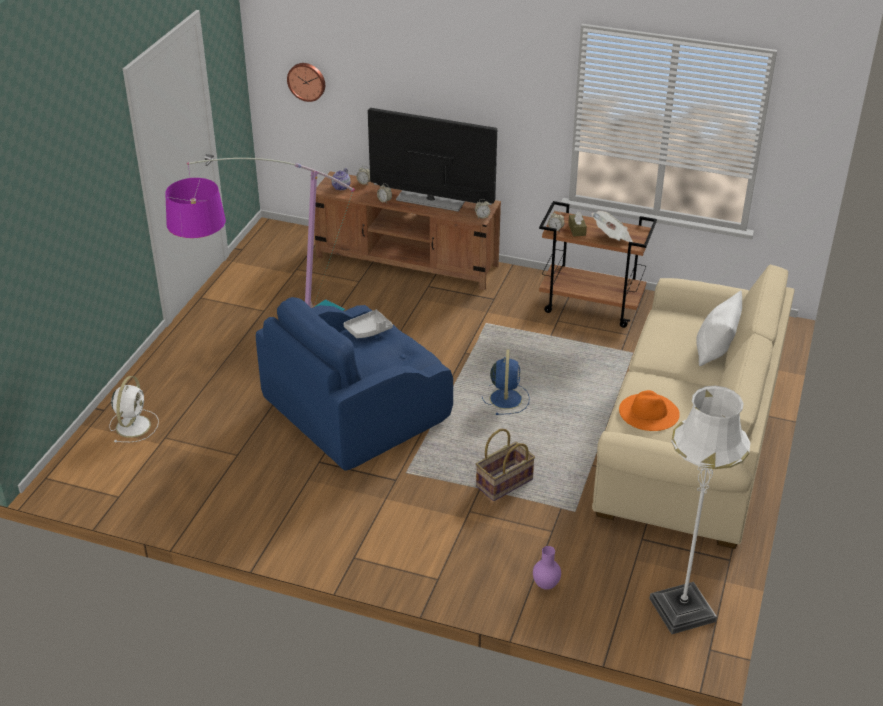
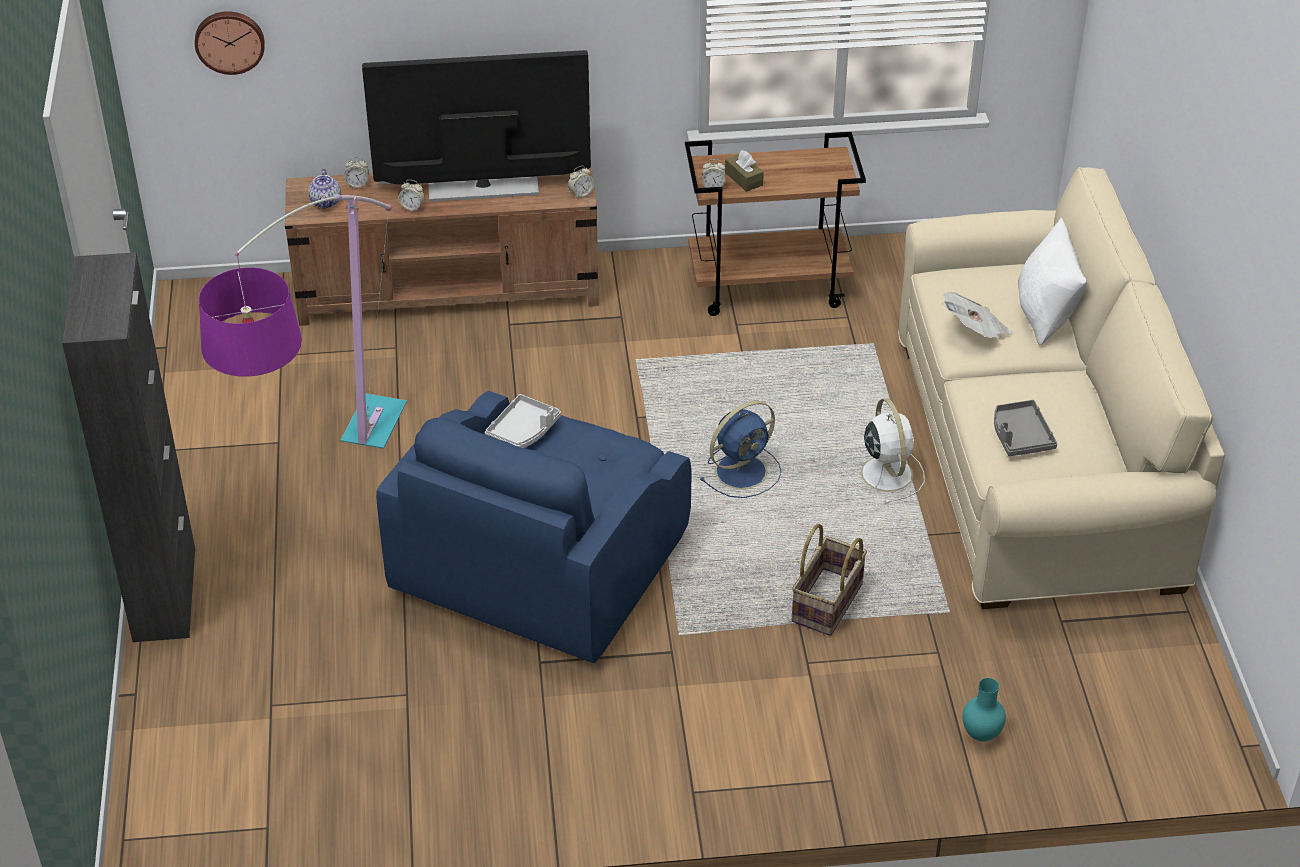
camera: 25 degrees left, 5 degrees up
(134, 425) = (205, 702): white fan -> white fan (885, 472)
(153, 367) = (164, 594): none -> black cabinet
(505, 398) = (743, 470): blue fan -> blue fan turned 75 degrees clockwise
(545, 586) = (981, 735): purple vase -> turquoise vase
(612, 237) = (801, 177): newspaper -> newspaper (975, 331)
(649, 412) = (1020, 436): orange hat -> grey tray
(682, 610) = (1174, 704): white floor lamp -> none

